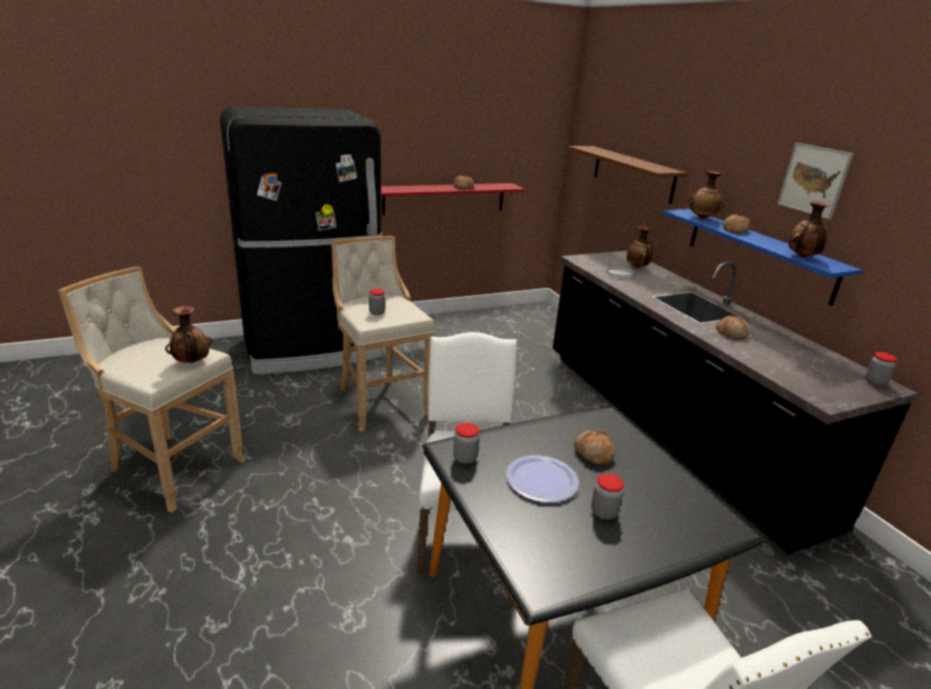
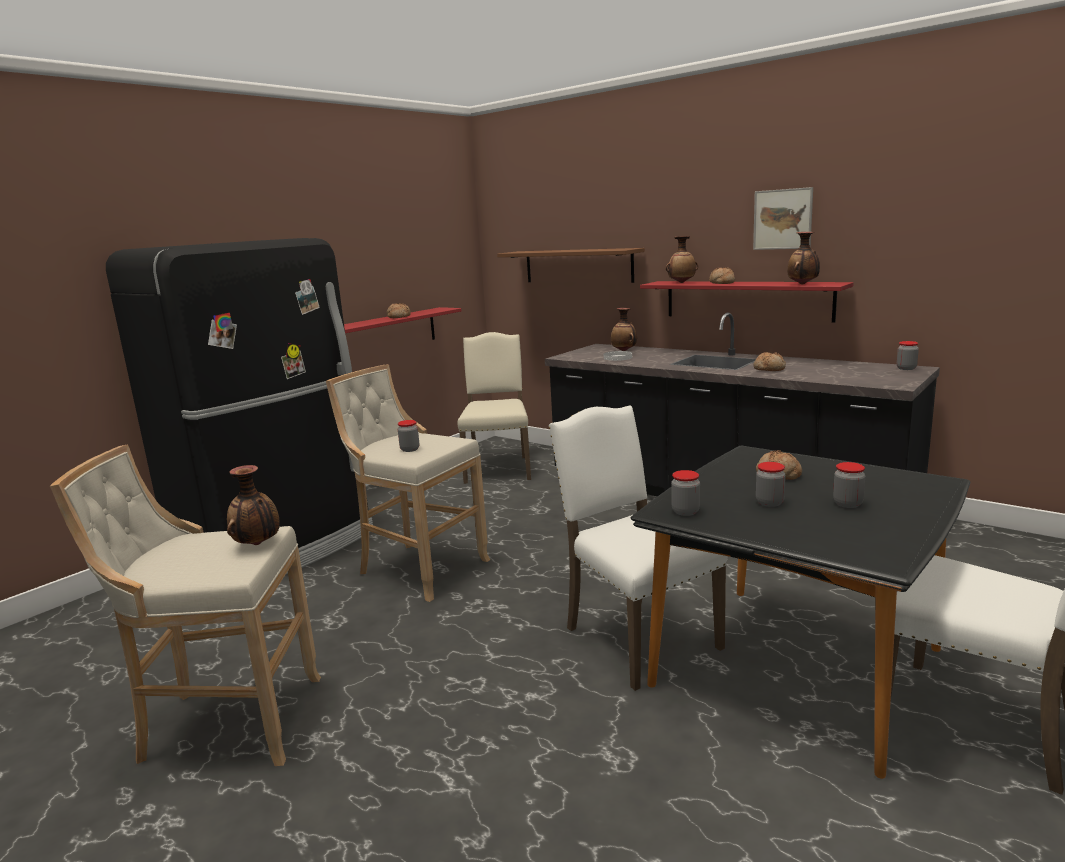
camera: 25 degrees left, 10 degrees down
(518, 334) = (498, 468): none -> beige chair
(541, 480) = (769, 503): plate -> jar
(758, 253) = (746, 300): blue shelf -> red shelf

